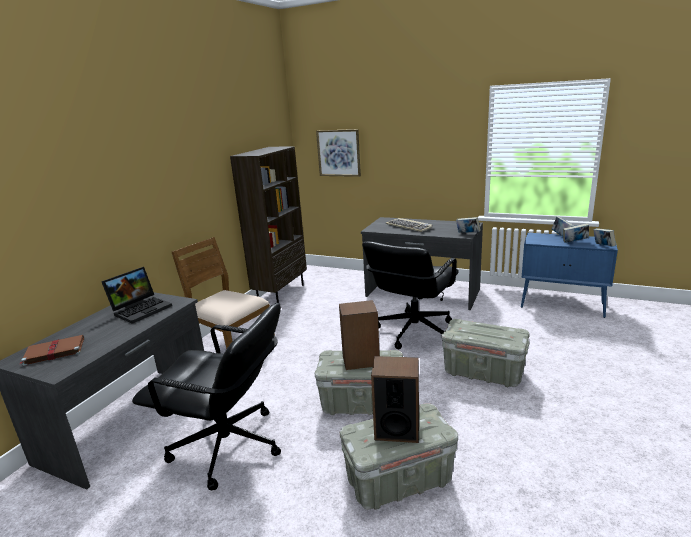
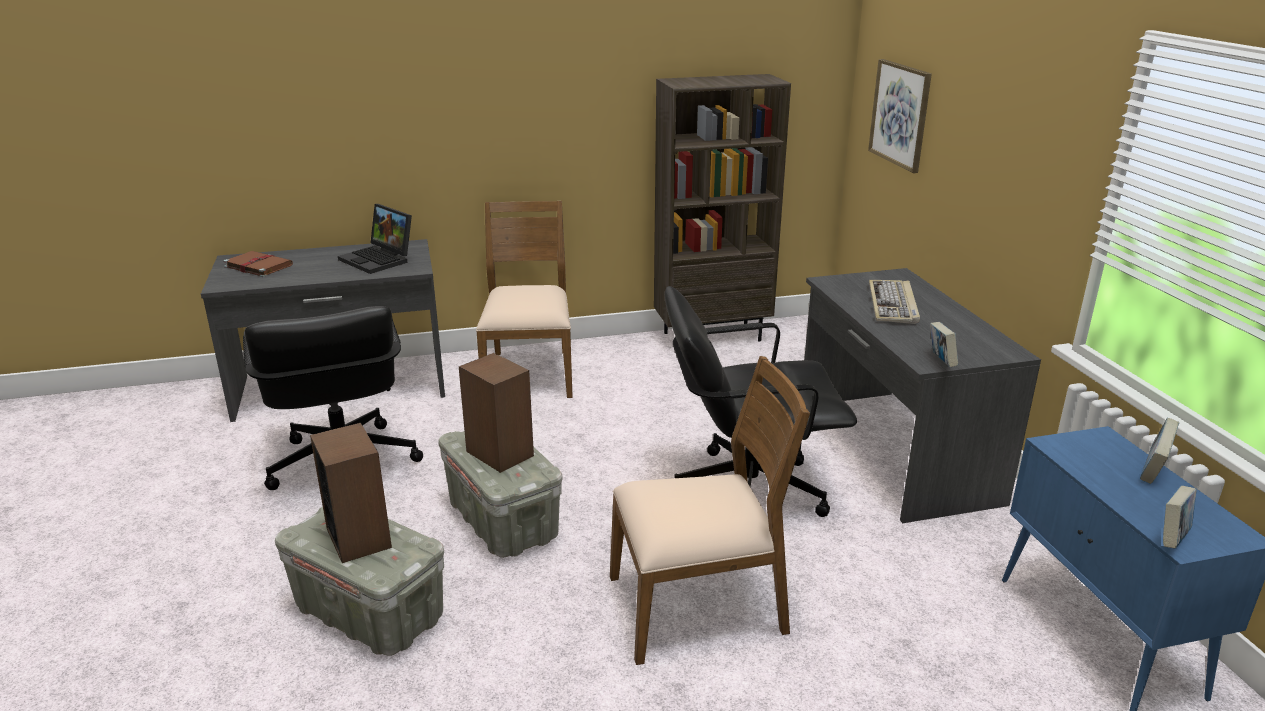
camera: 50 degrees right, 5 degrees up
(141, 309) = (379, 259): laptop -> laptop turned 45 degrees clockwise
(483, 372) = (698, 606): grey storage box -> brown chair
(574, 242) = (1138, 495): book -> none

